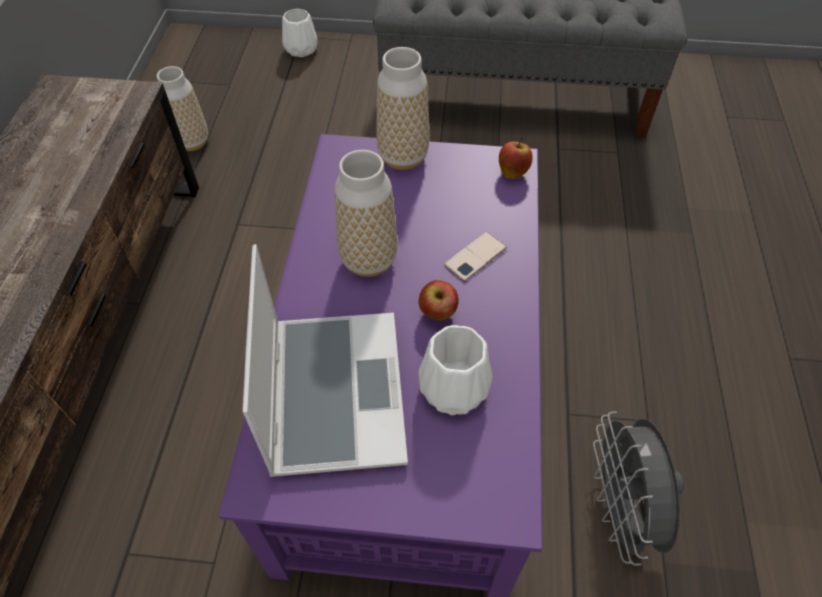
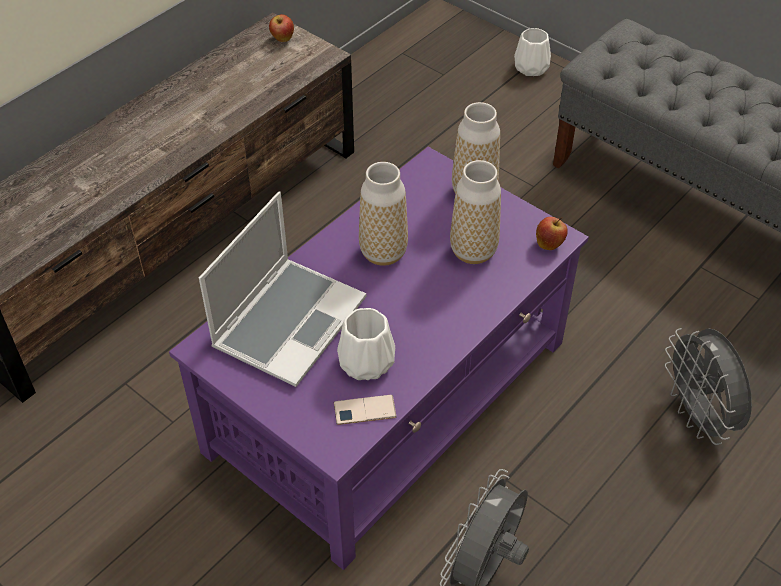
camera: 35 degrees right, 5 degrees down
(192, 142) = (376, 112): vase -> vase (473, 251)
(437, 313) = (399, 311): apple -> apple (282, 39)
(475, 256) = (461, 289): phone -> phone (365, 410)
(658, 268) = (698, 416): none -> grey fan

